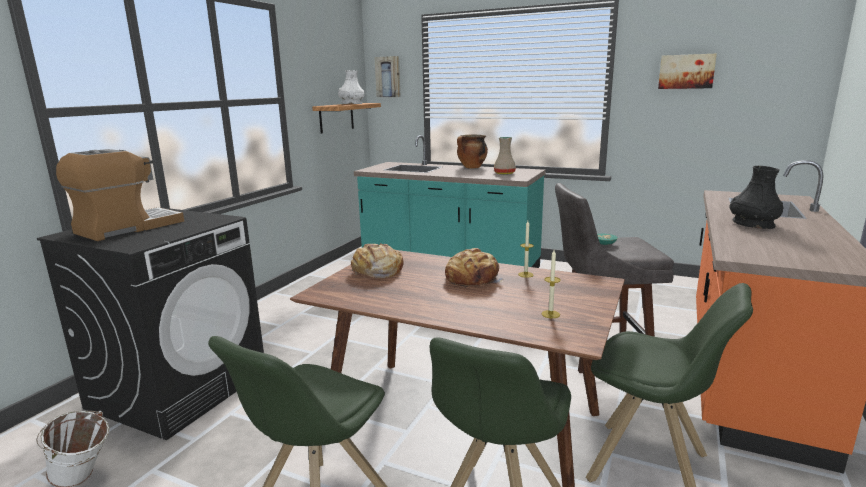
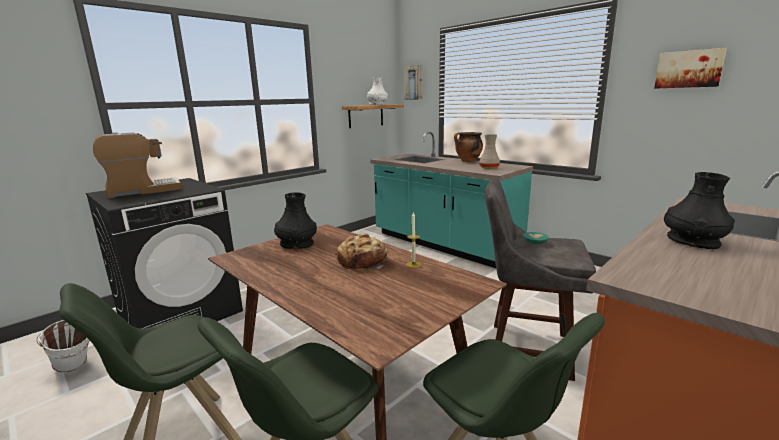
camera: 20 degrees right, 0 degrees up
(377, 271) = (297, 244): bread -> black vase
(550, 314) = (386, 309): candle -> none

